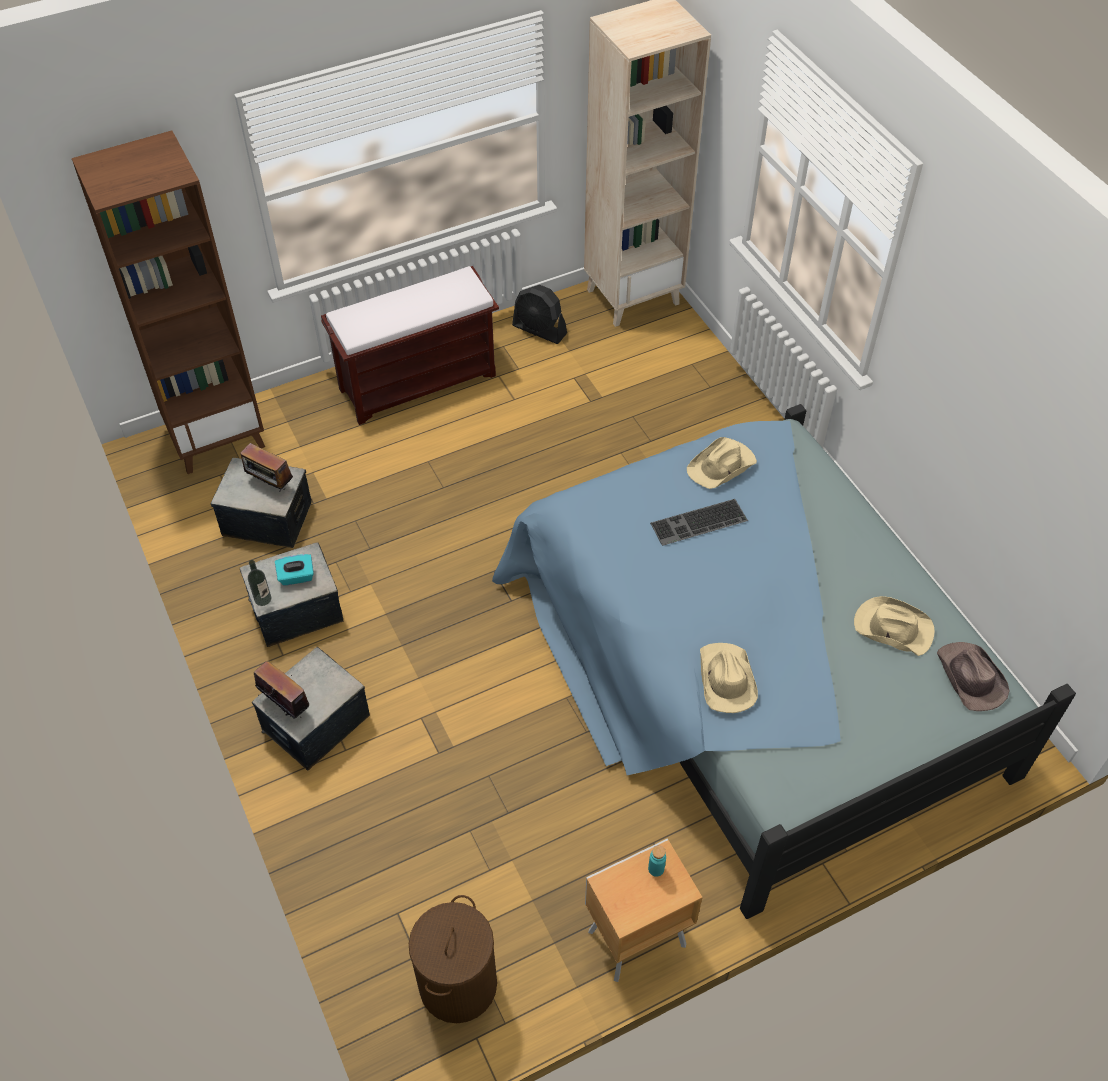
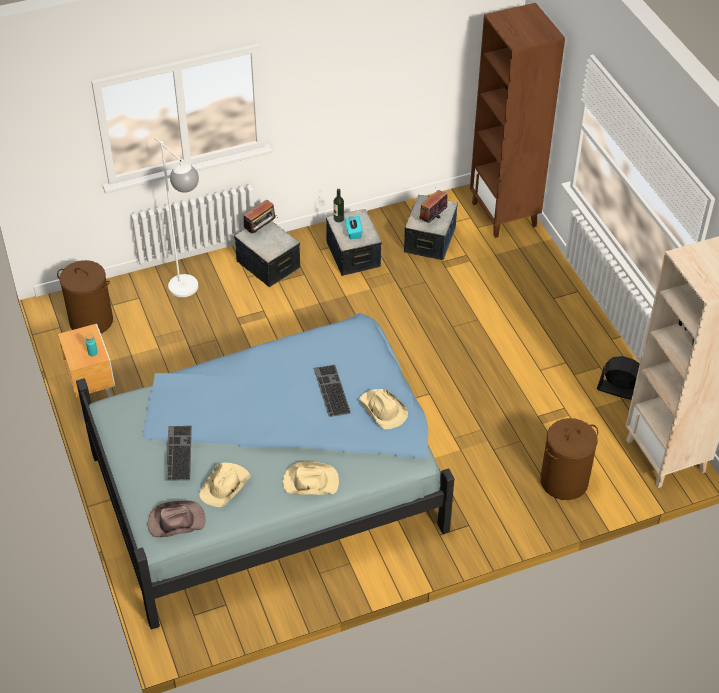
camera: 95 degrees right, 5 degrees down
(383, 832) = (189, 292): none -> white floor lamp
(419, 381) = (559, 316): brown bench -> none
(539, 330) = (620, 390): black fan -> black fan turned 75 degrees clockwise
(687, 378) = (563, 481): none -> brown laundry basket
(725, 679) = (201, 387): beige hat -> beige hat (310, 482)
(856, 690) = (177, 452): none -> keyboard

